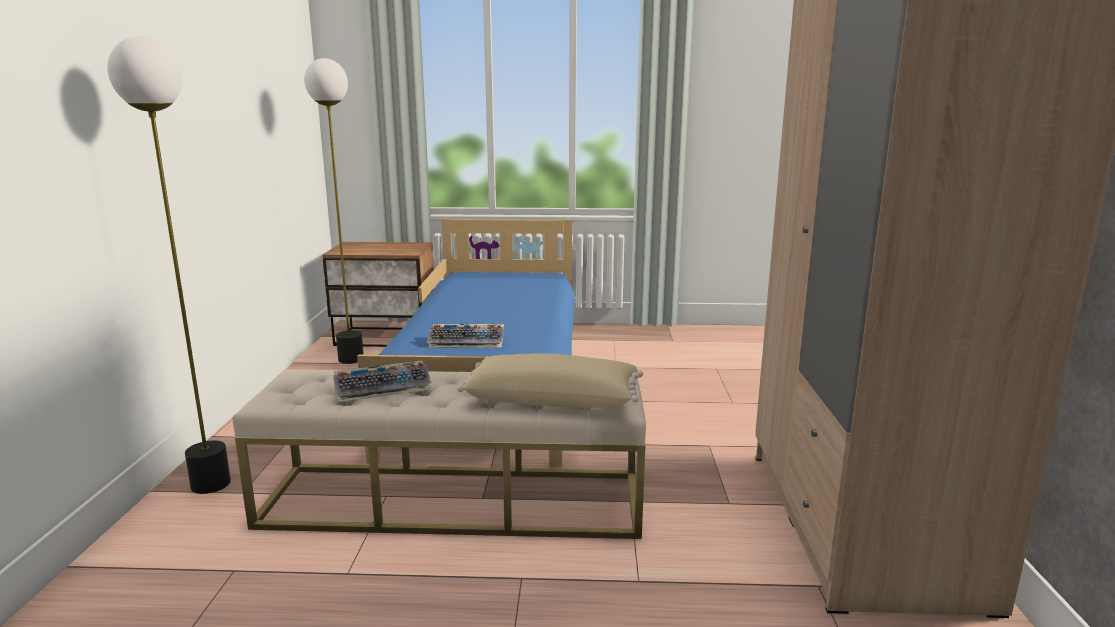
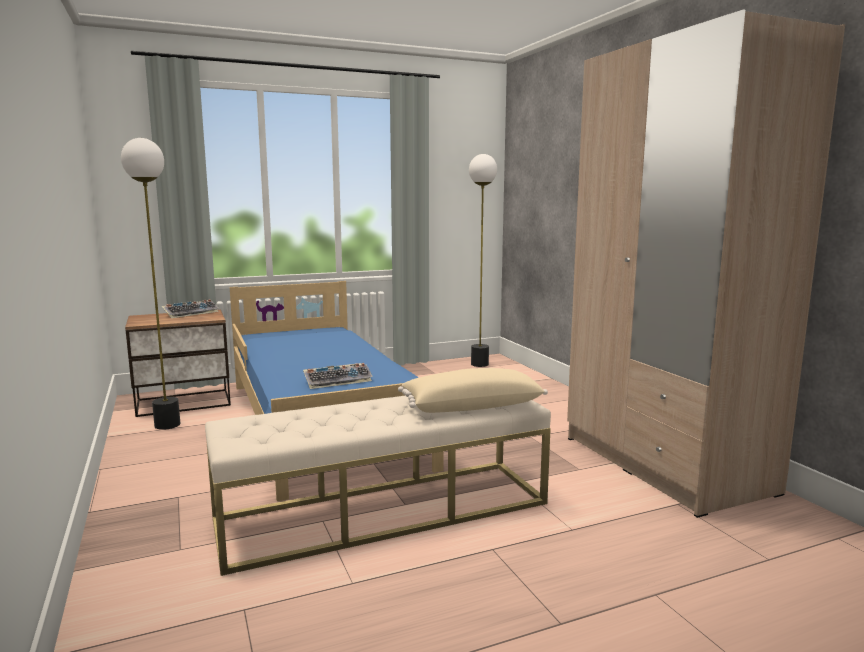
camera: 25 degrees left, 5 degrees down
(211, 484) = (137, 550): floor lamp -> floor lamp (479, 364)
(383, 388) = (327, 419): keyboard -> keyboard (191, 313)

